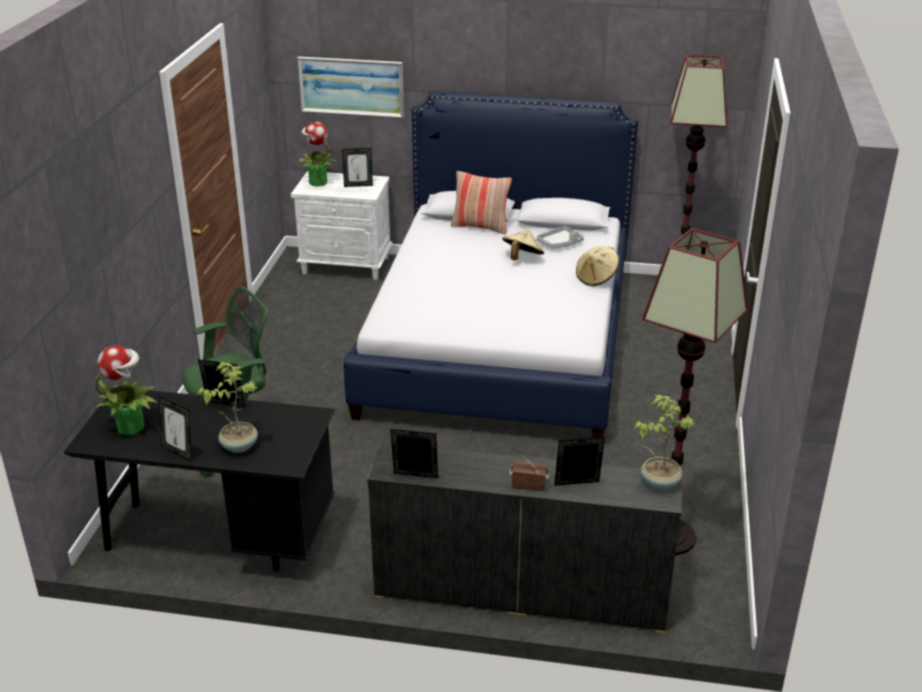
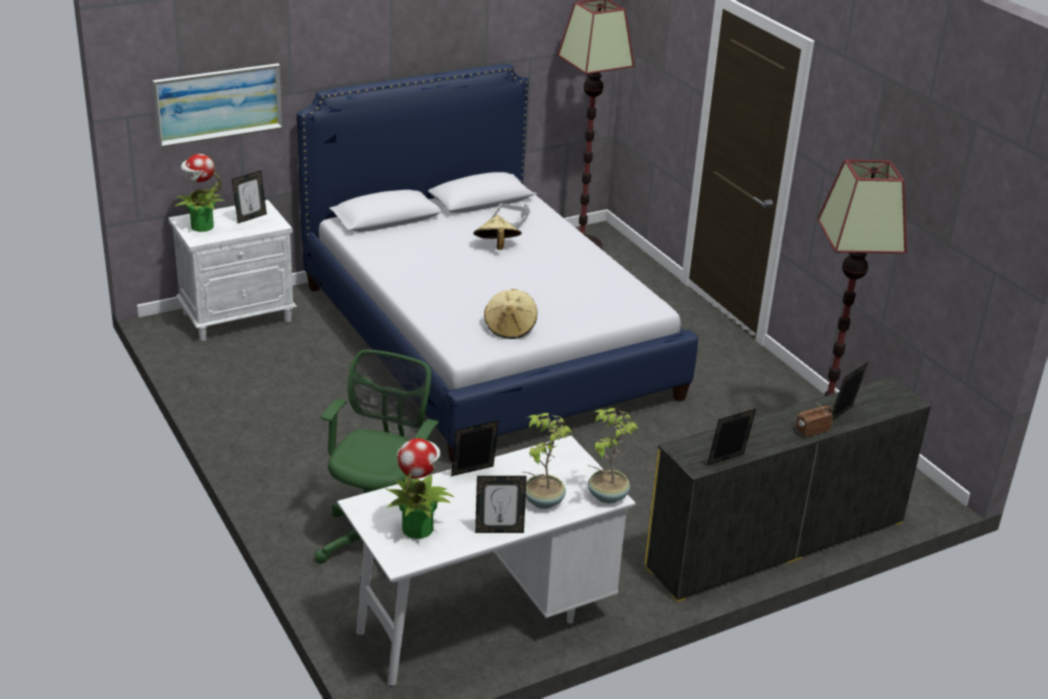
camera: 40 degrees left, 0 degrees up
(218, 538) = (482, 622): black desk -> white desk
(480, 226) = (415, 227): pillow -> none
(596, 278) = (584, 245): beige hat -> beige hat (510, 328)
(659, 482) = (889, 390): potted plant -> potted plant (606, 496)

